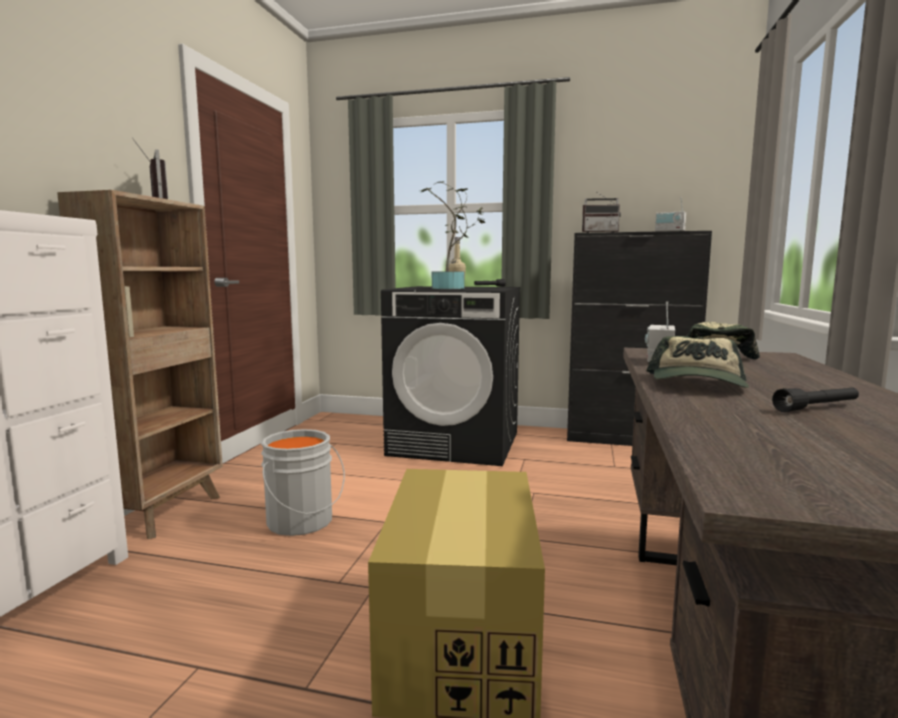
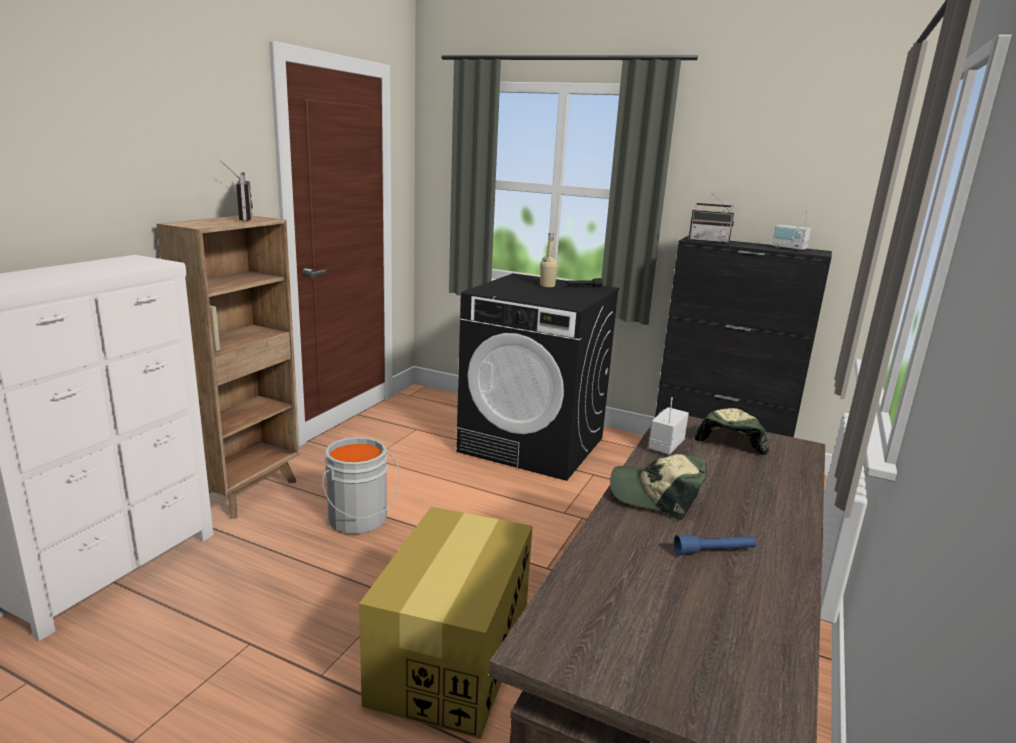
camera: 10 degrees right, 10 degrees up
(452, 288) = (535, 294): potted plant -> none
(697, 383) = (656, 495): cap -> cap turned 75 degrees clockwise
(817, 408) = (714, 551): black flashlight -> blue flashlight

